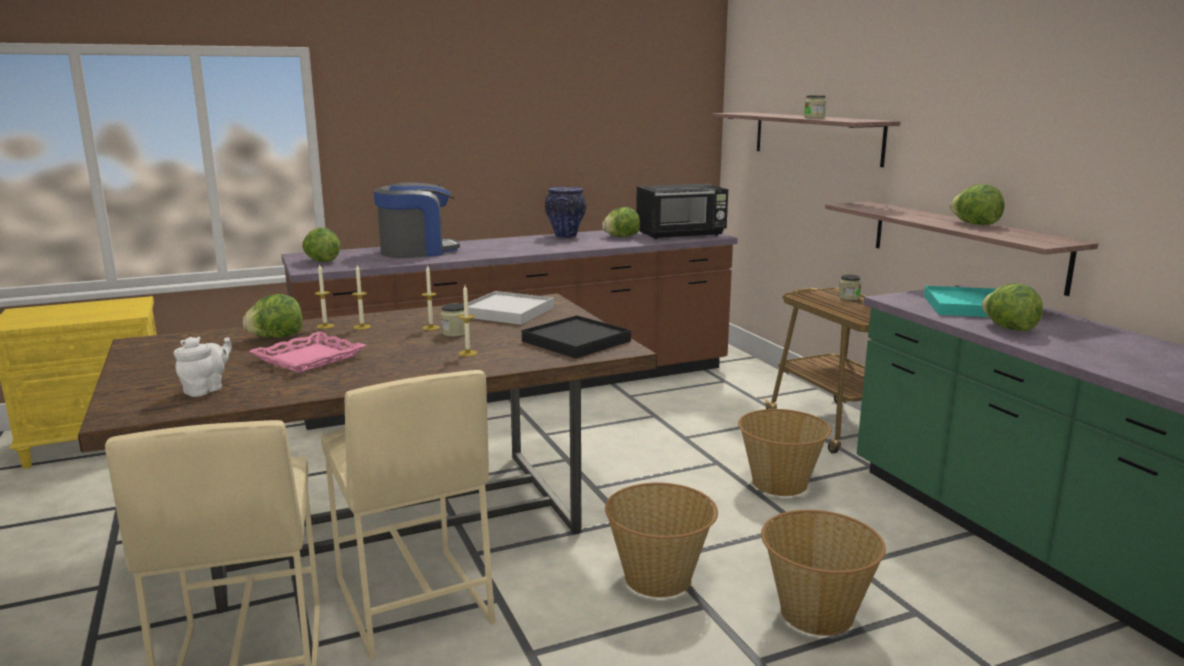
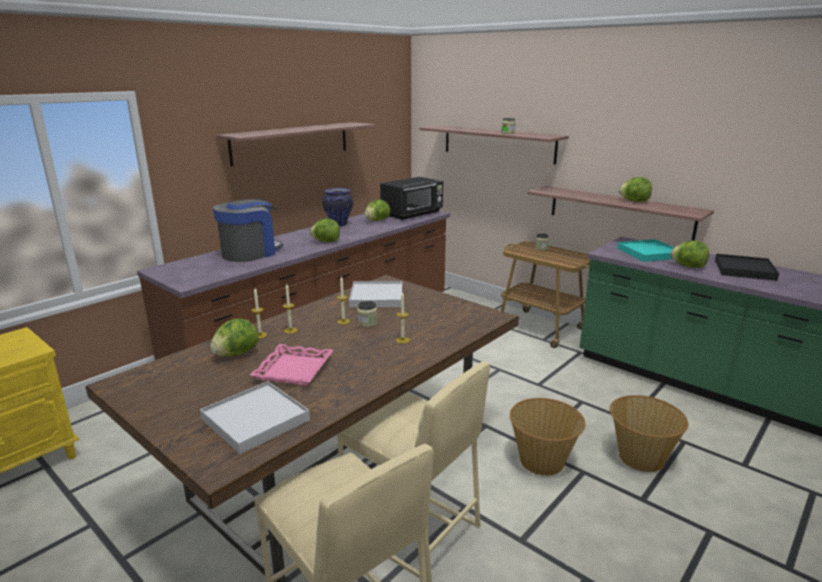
camera: 25 degrees left, 5 degrees up
(206, 390) = (255, 420): white teapot -> white tray
(321, 261) = (186, 274): lettuce -> lettuce (326, 241)
(517, 123) = (291, 142): none -> shelf
(576, 341) = (457, 315): black tray -> black tray (744, 270)
(779, 484) = (546, 376): basket -> none

